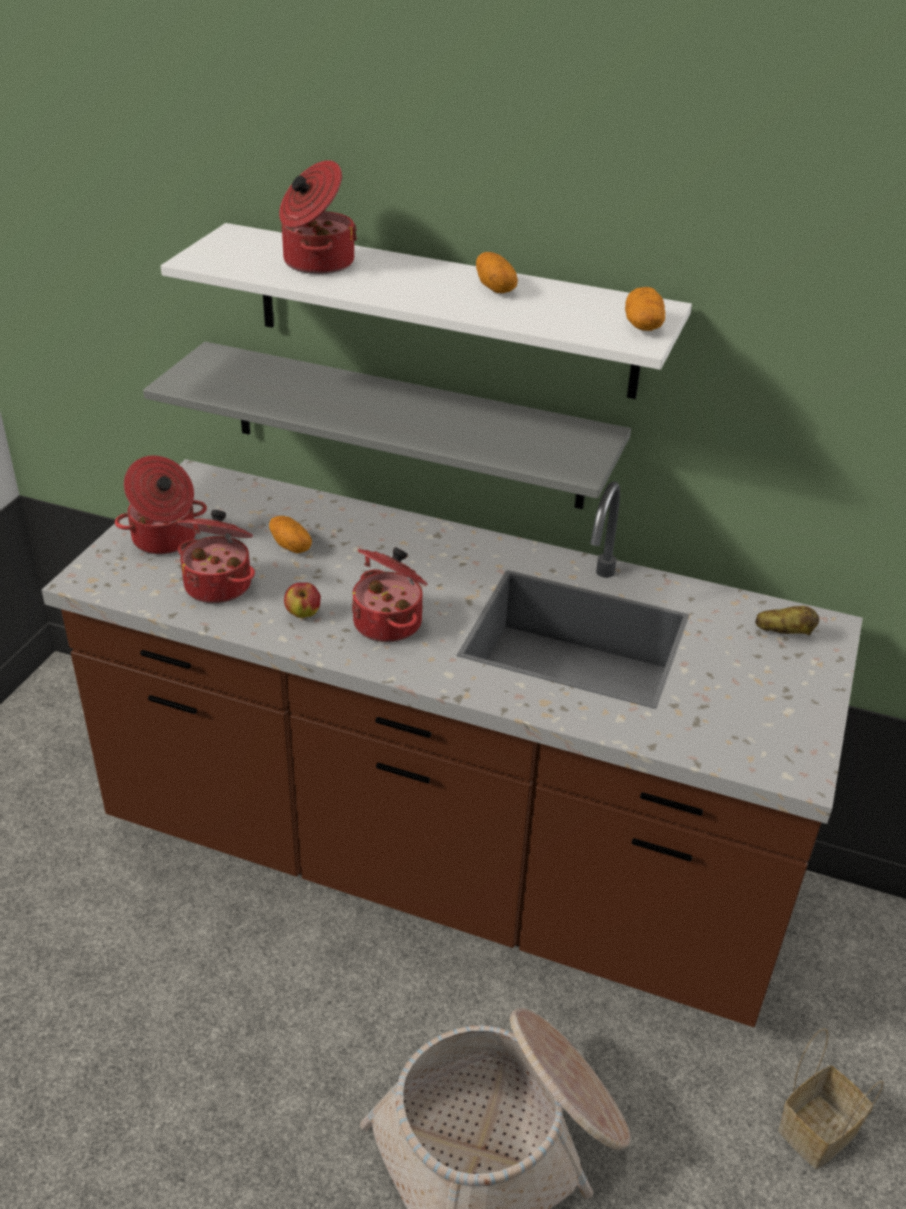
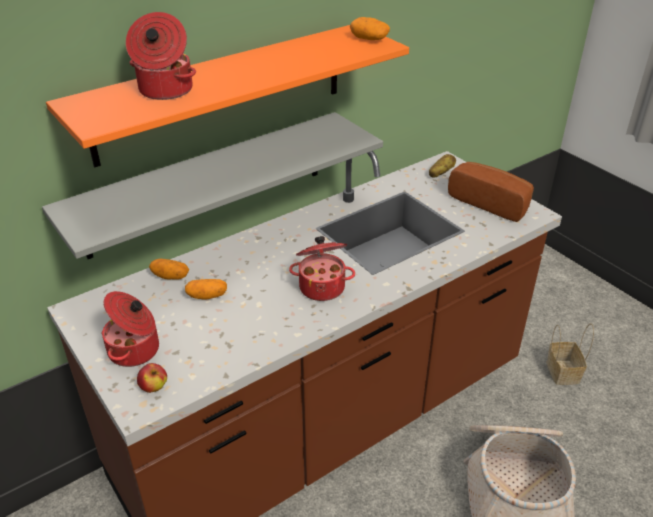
camera: 55 degrees left, 0 degrees up
(219, 584) = (215, 342): cooking pot -> none
(303, 614) = (282, 317): apple -> apple (154, 387)
(444, 311) = (222, 92): white shelf -> orange shelf
(496, 288) = (276, 56): potato -> potato (170, 276)
(769, 711) = (491, 202): none -> bread

